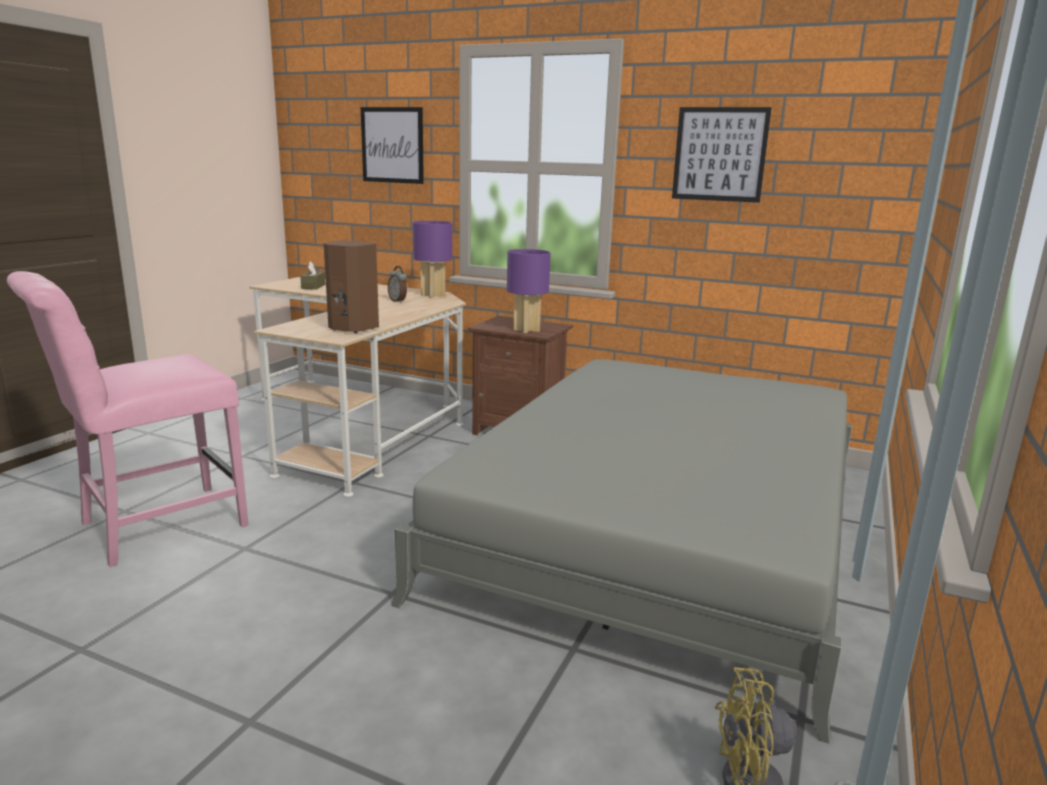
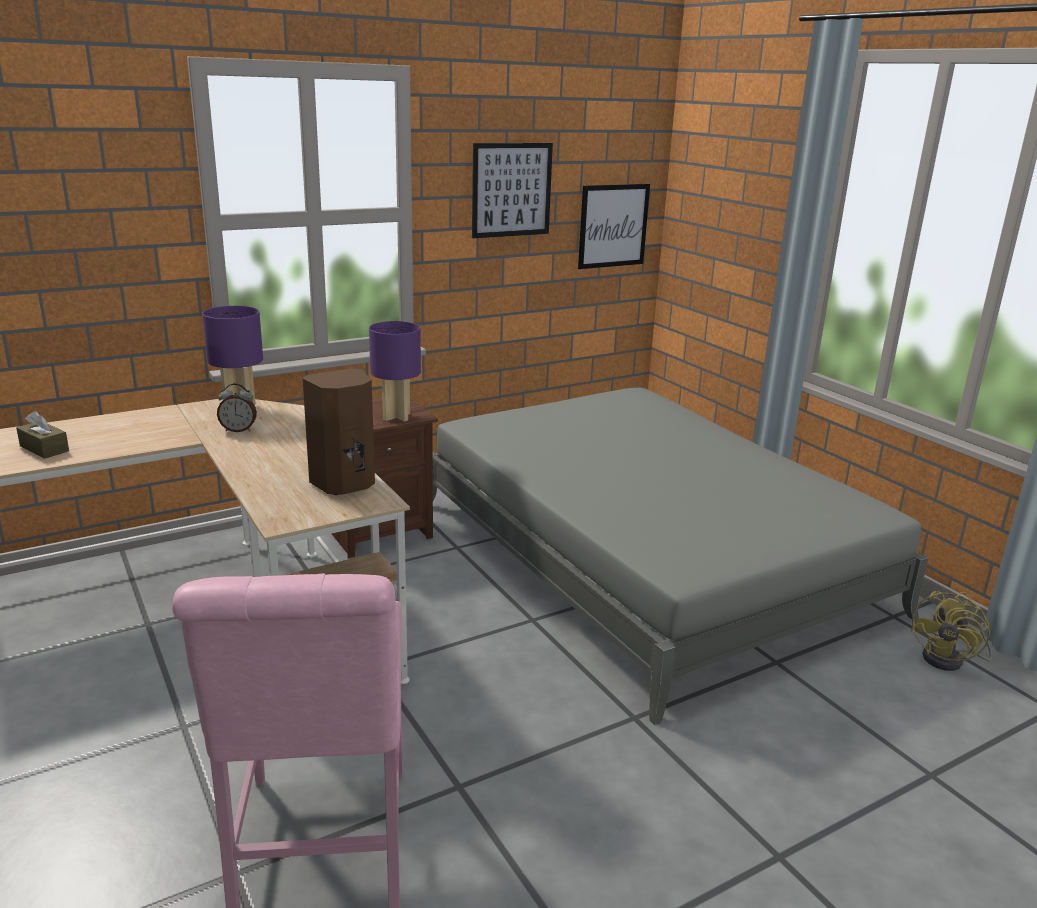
camera: 55 degrees left, 5 degrees up
(392, 145) = (79, 202): picture -> picture (613, 226)

